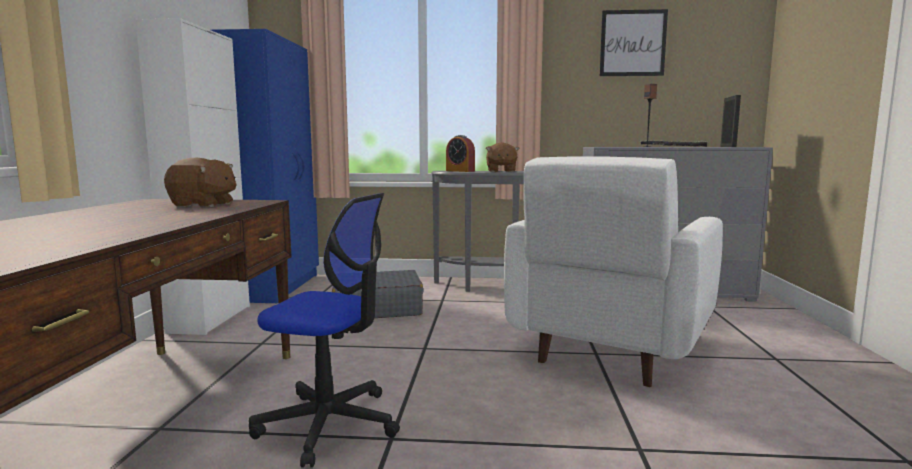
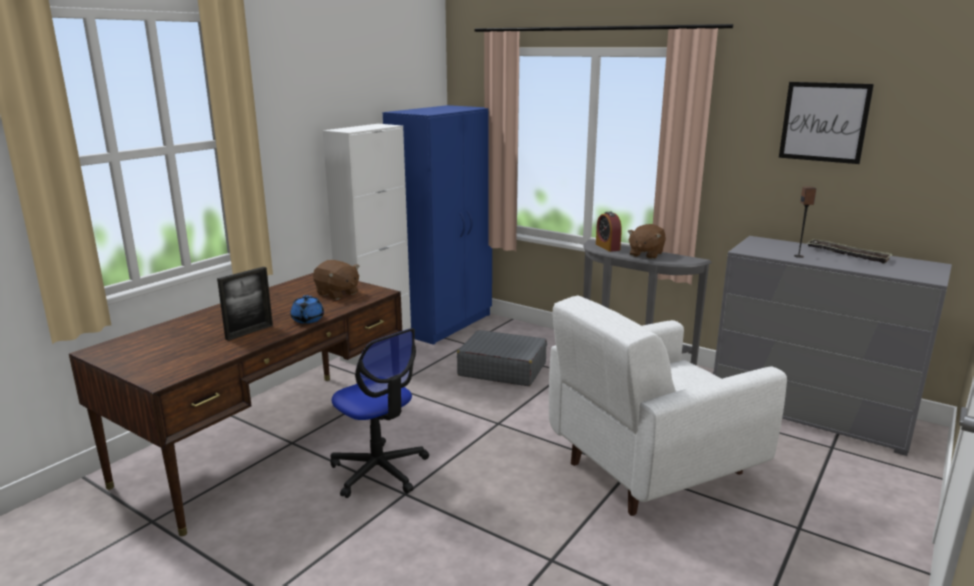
camera: 30 degrees right, 10 degrees up
(191, 217) = (307, 320): none -> blue teapot
(728, 146) = (903, 271): picture frame -> picture frame (249, 332)

